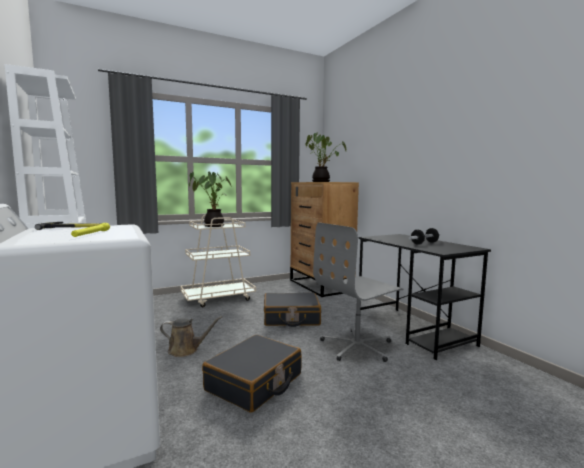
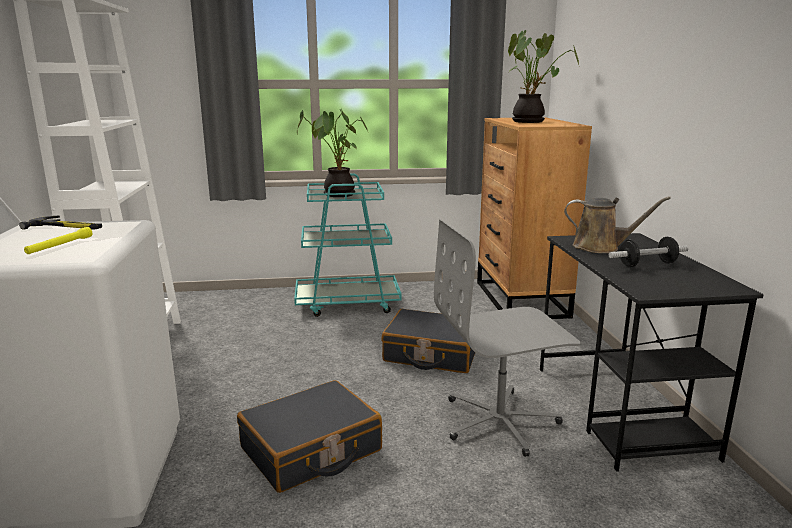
camera: 20 degrees right, 10 degrees up
(186, 350) = (255, 383): brown watering can -> brown watering can (600, 247)
(218, 298) = (348, 303): beige cart -> turquoise cart

